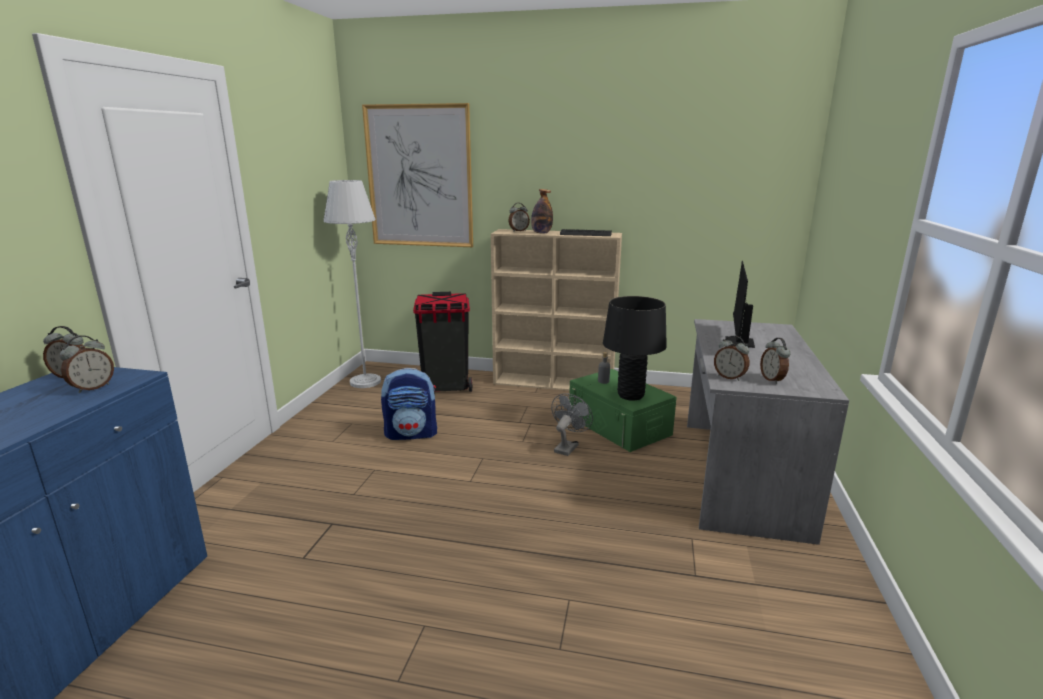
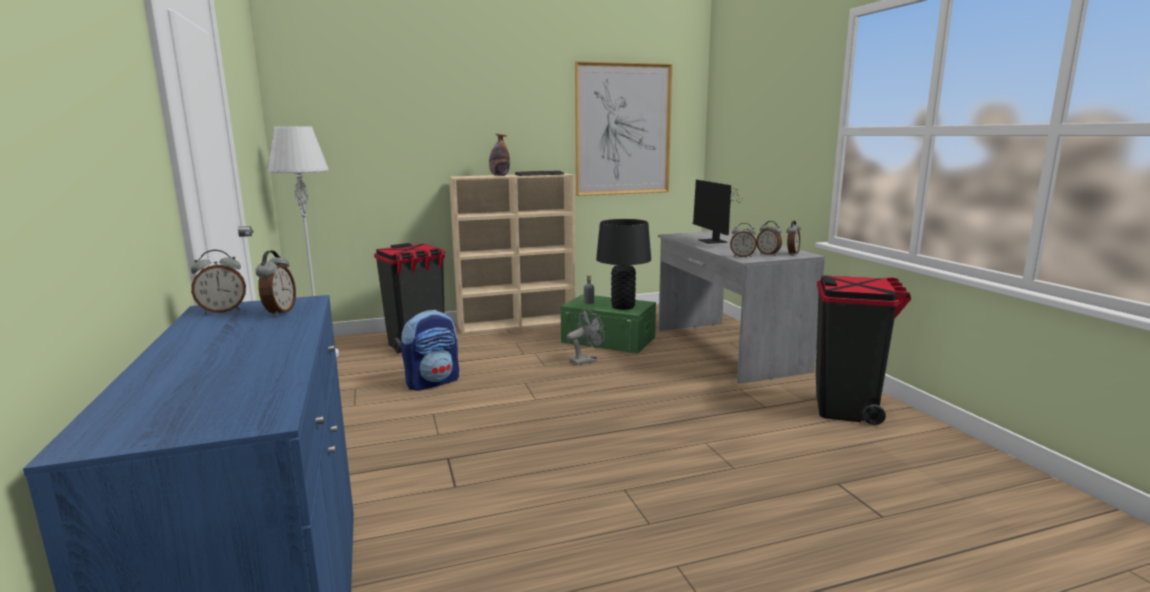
camera: 30 degrees left, 5 degrees down
(419, 177) = (357, 126): picture -> picture (623, 130)
(518, 231) = (473, 176): alarm clock -> alarm clock (792, 253)
(568, 447) = (586, 360): grey fan -> grey fan turned 60 degrees clockwise
(803, 617) = (846, 407): none -> black trash can

